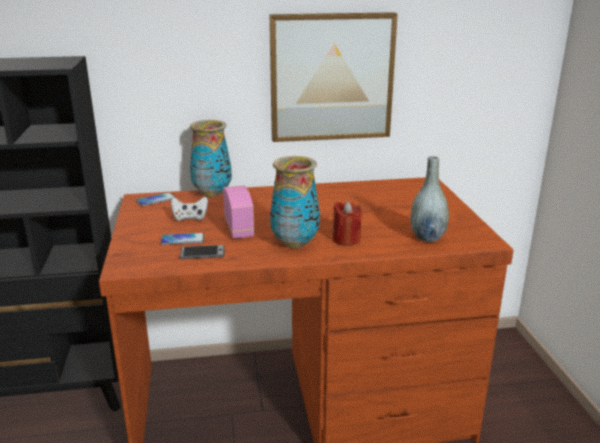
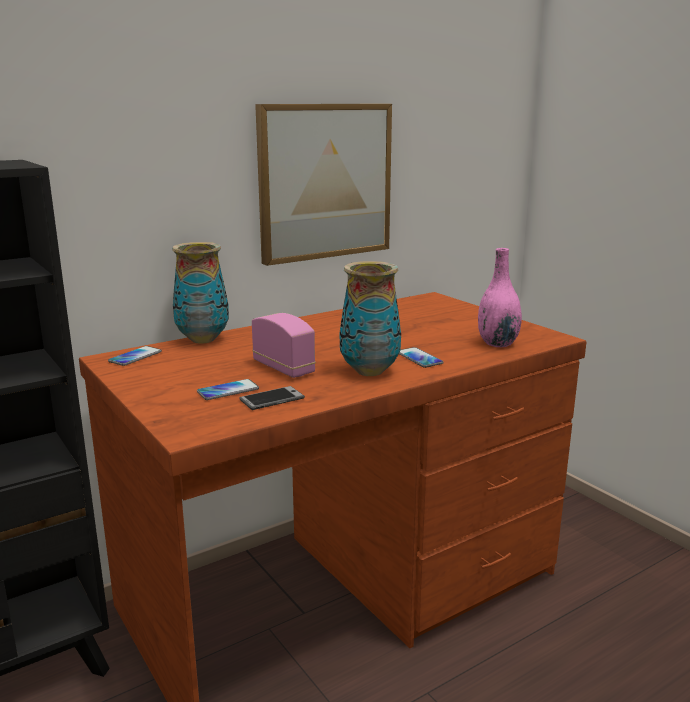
camera: 25 degrees left, 5 degrees down
(190, 218) = (207, 368): white game controller -> none
(346, 239) = (419, 358): red candle -> phone
(427, 237) = (497, 343): grey vase -> pink vase

